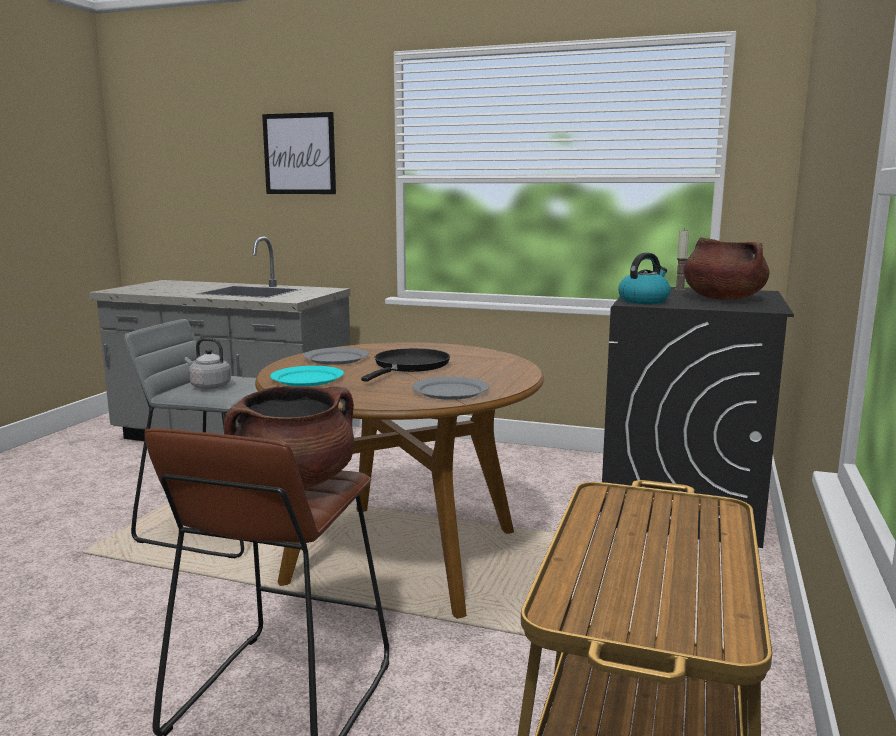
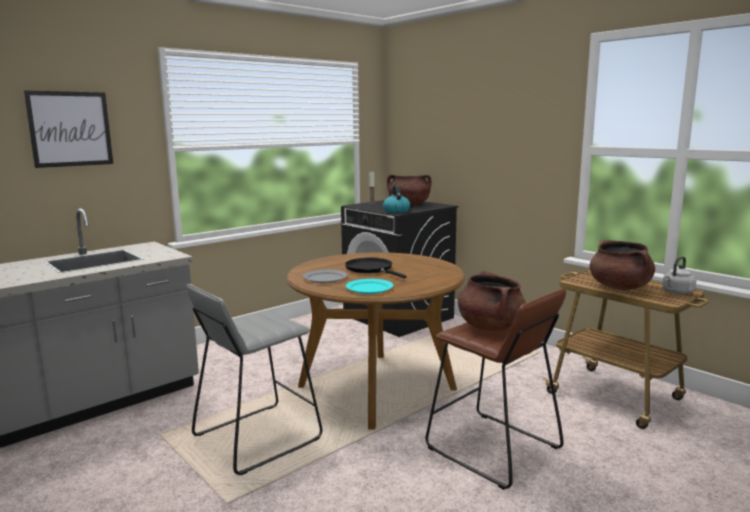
camera: 60 degrees left, 0 degrees up
(208, 386) = (256, 326): grey kettle -> grey kettle (677, 292)
(450, 391) = (436, 270): grey plate -> none
(616, 542) = (620, 287): none -> brown cooking pot

